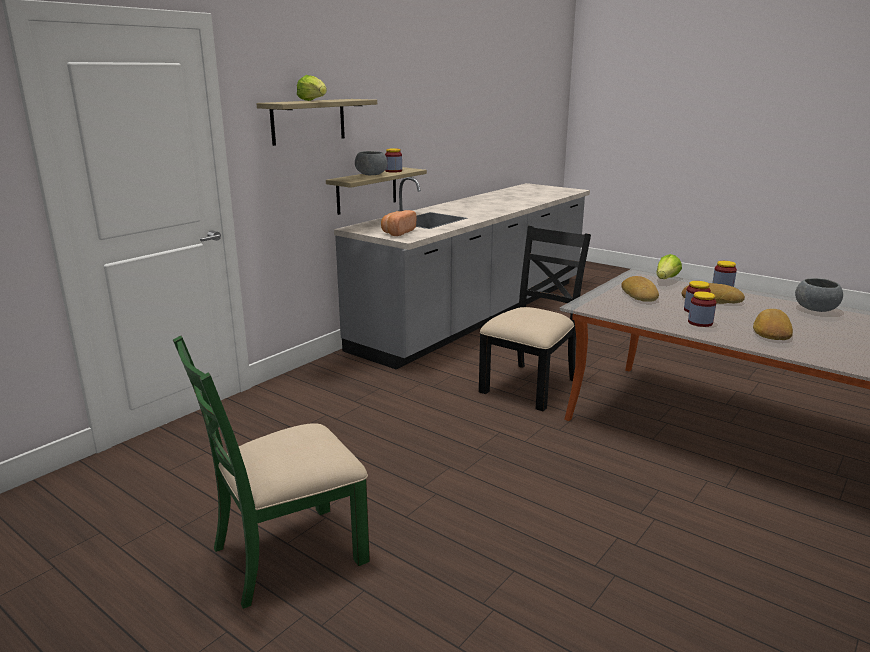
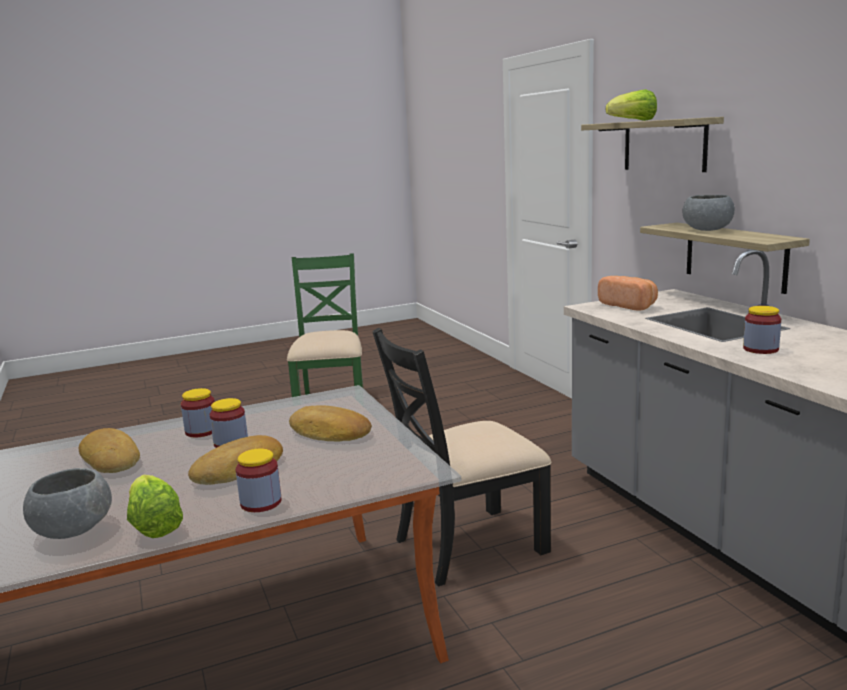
camera: 120 degrees right, 5 degrees down
(393, 171) = (747, 235): jar -> jar (760, 349)
(530, 385) = (468, 545): black chair -> black chair turned 90 degrees clockwise
(666, 279) = (360, 473): lettuce -> lettuce (154, 525)

